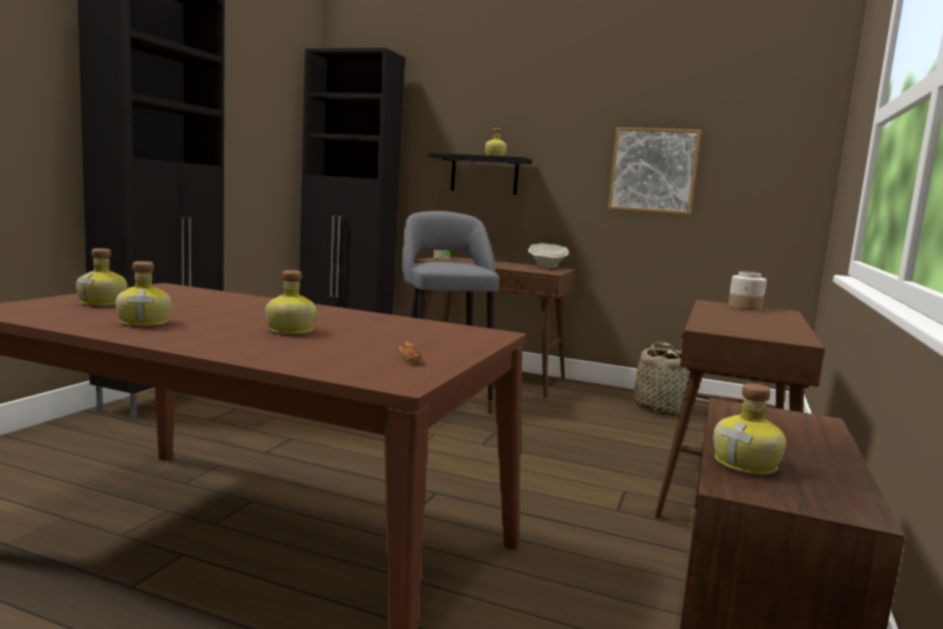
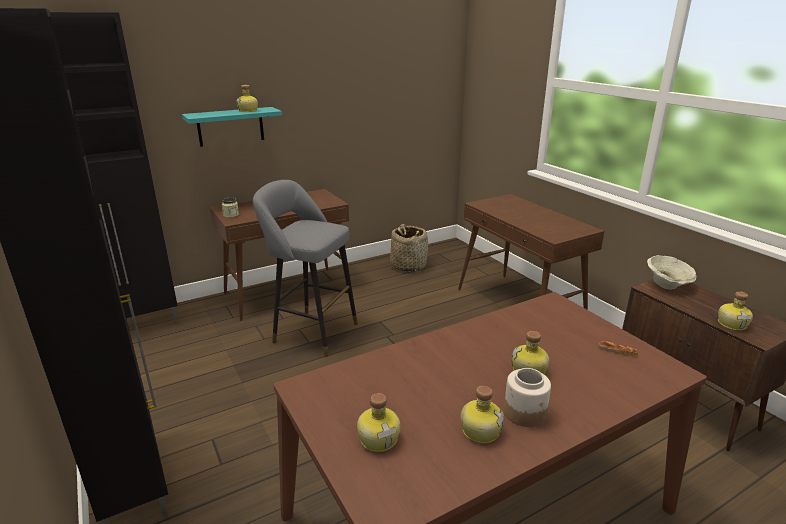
camera: 50 degrees left, 15 degrees up
(484, 174) = (230, 126): black shelf -> turquoise shelf
(547, 267) = (311, 195): beige bowl -> beige bowl (667, 286)
(653, 170) = (365, 103): picture -> none
(745, 307) = (497, 202): jar -> jar (525, 413)

